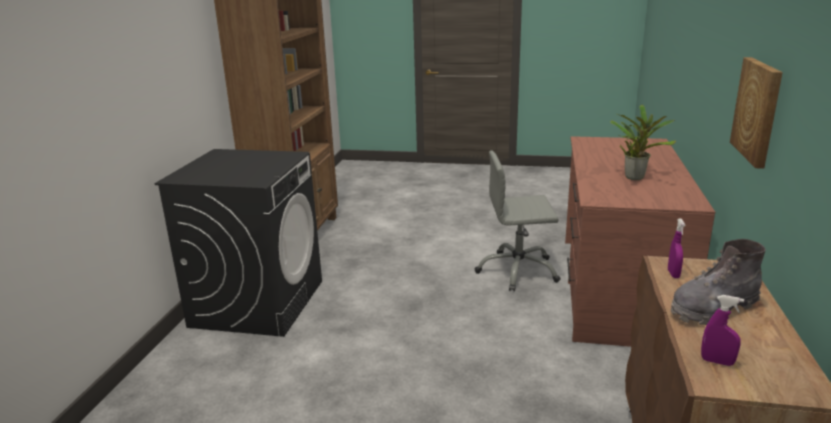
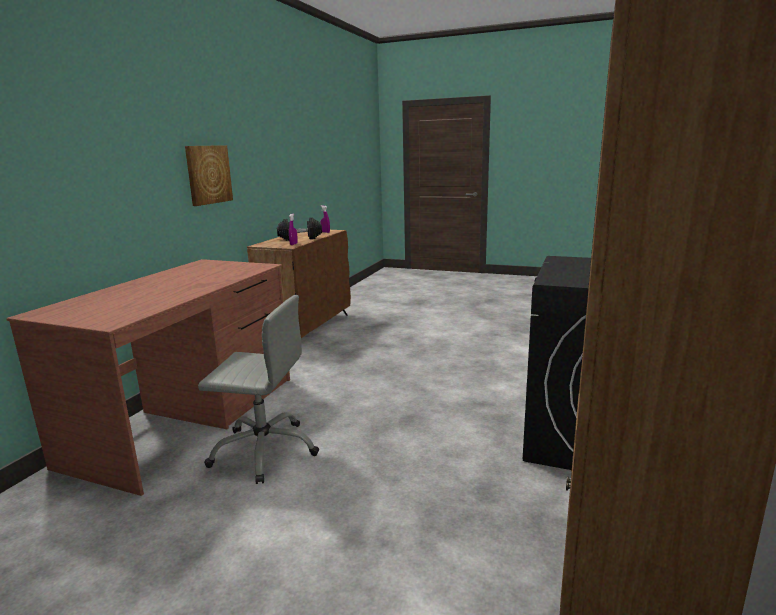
camera: 170 degrees left, 5 degrees down
(635, 177) = (189, 278): potted plant -> none
(713, 308) = (300, 238): grey boot -> black dumbbell

